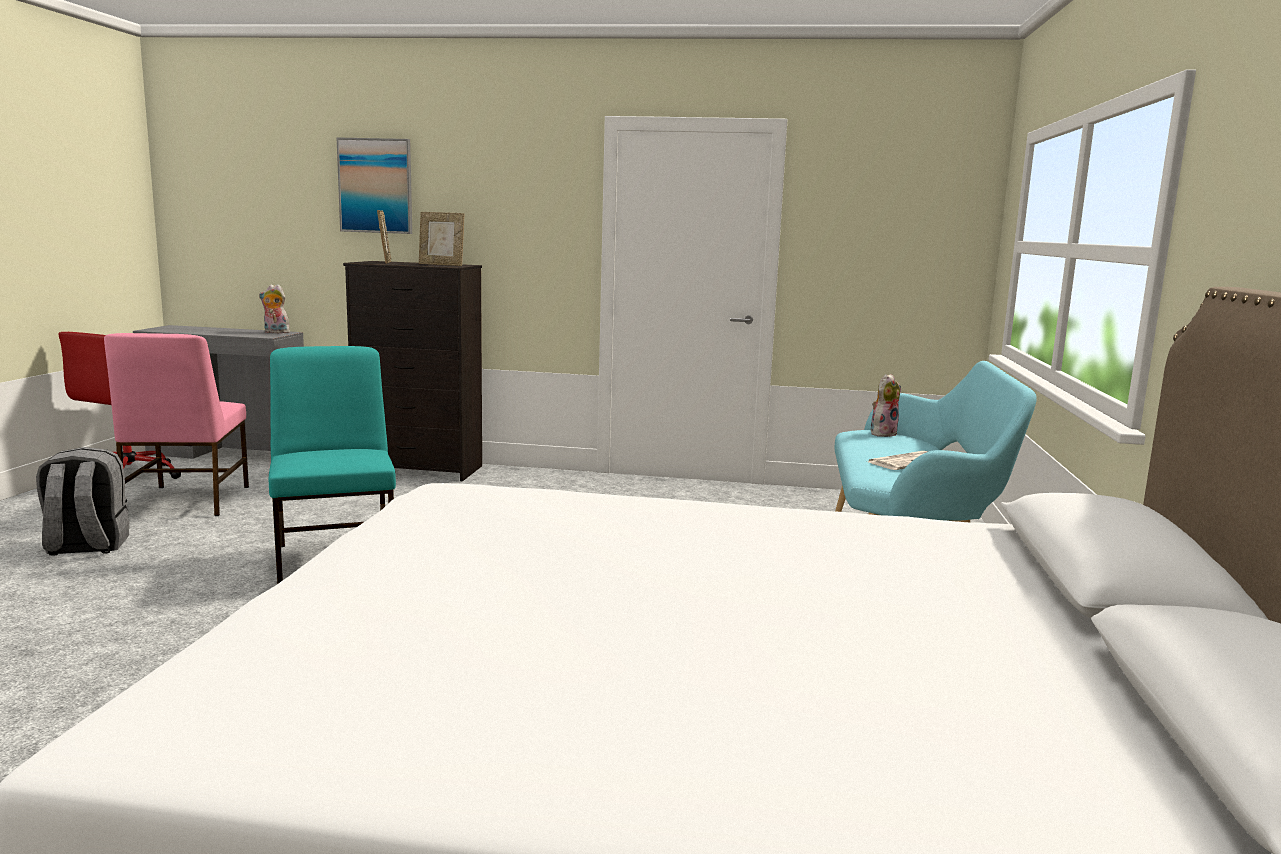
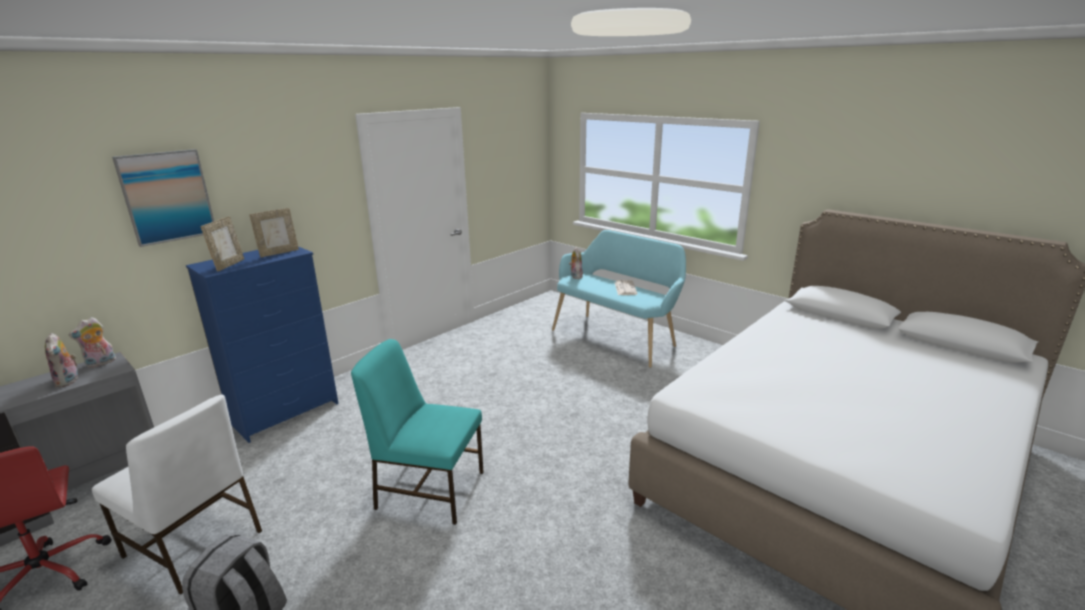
camera: 55 degrees left, 10 degrees up
(185, 501) = (194, 545): pink chair -> white chair
(238, 333) = (69, 381): none -> plush toy
(384, 262) = (228, 265): picture frame -> picture frame turned 75 degrees clockwise
(419, 470) = (286, 413): black dresser -> blue dresser

